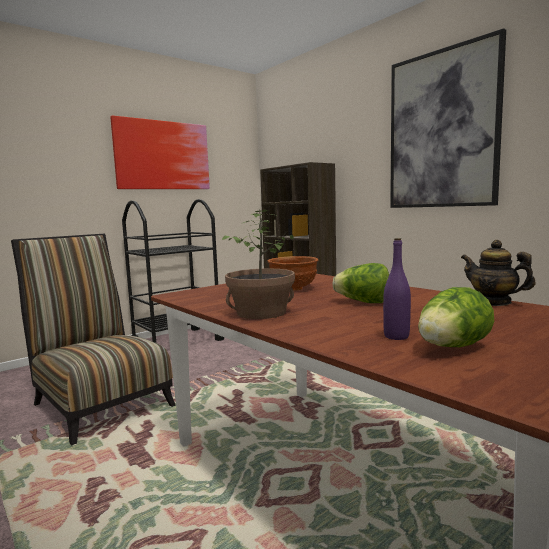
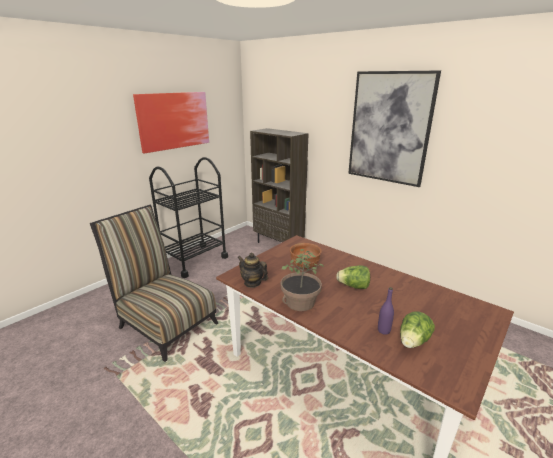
camera: 10 degrees left, 15 degrees up
(494, 302) = (423, 286): teapot -> teapot (252, 283)

